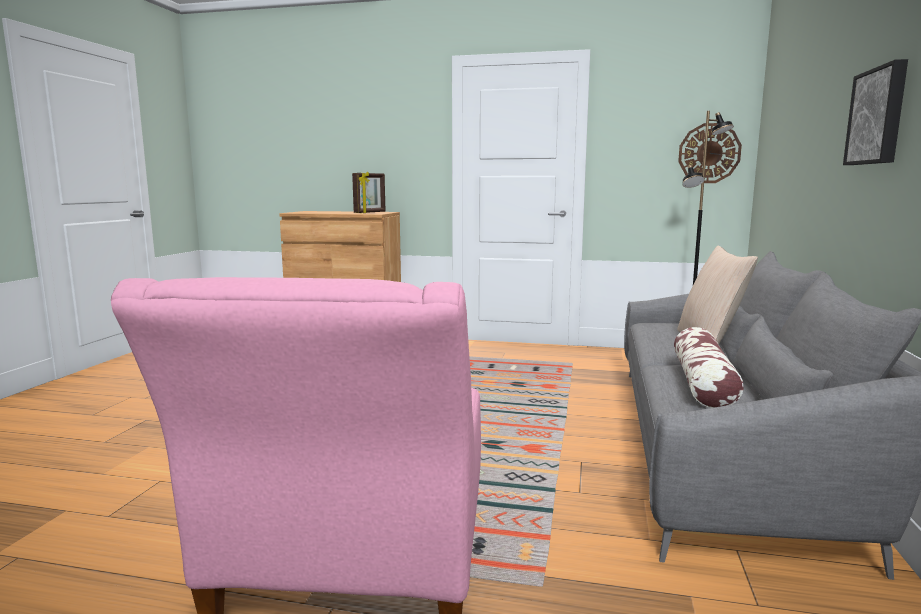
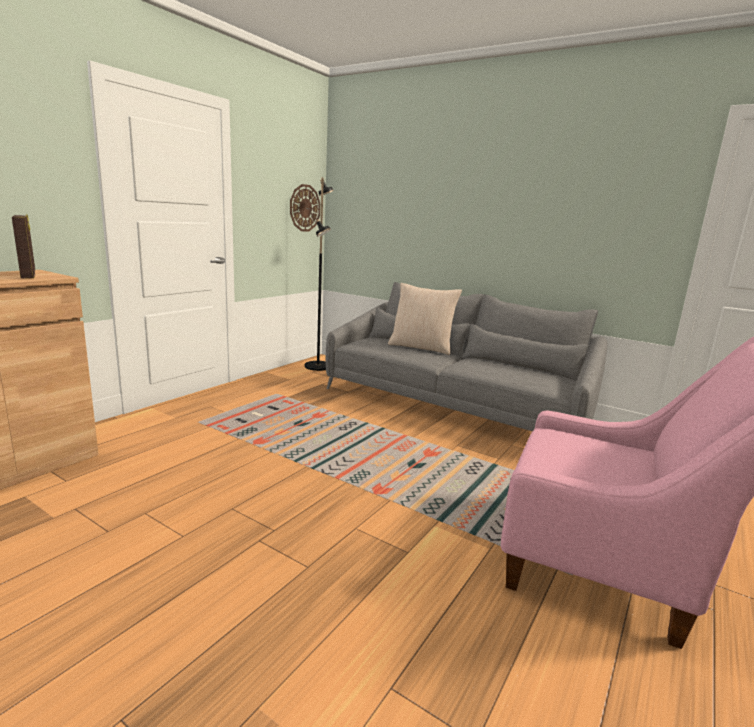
camera: 70 degrees left, 5 degrees up
(703, 383) = (498, 369): pillow -> none
(878, 116) = (519, 213): picture -> none

